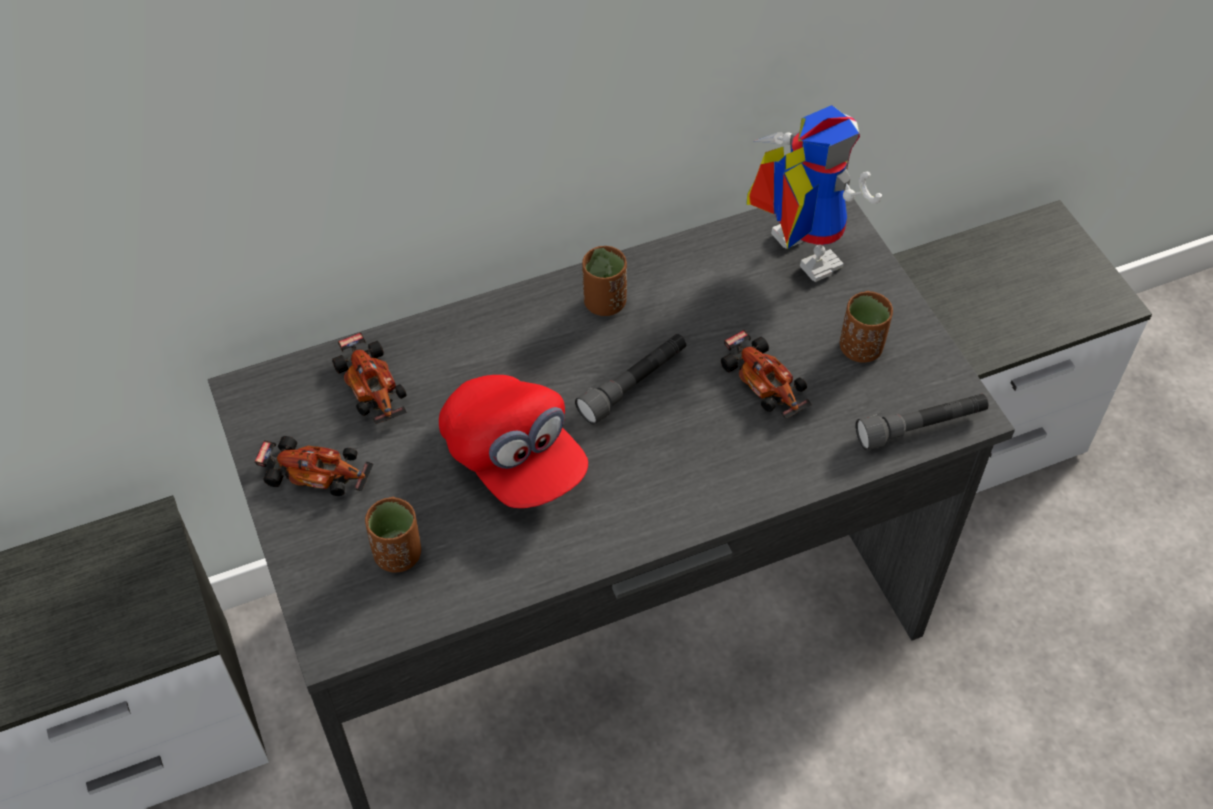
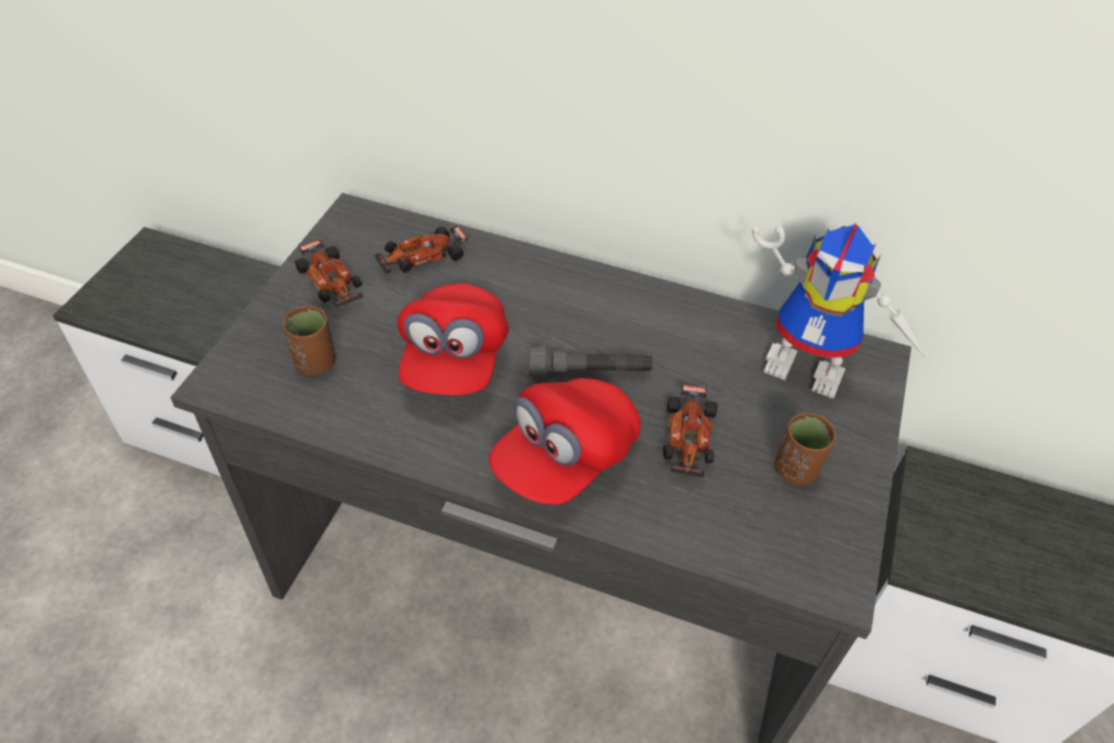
camera: 40 degrees right, 5 degrees down
(370, 387) = (422, 257): toy car -> toy car turned 45 degrees clockwise
(604, 302) = (631, 308): brown cup -> none
(693, 470) = (565, 458): none -> red cap
(791, 252) = (812, 366): toy robot -> toy robot turned 105 degrees clockwise
(921, 427) = (783, 564): grey flashlight -> none

